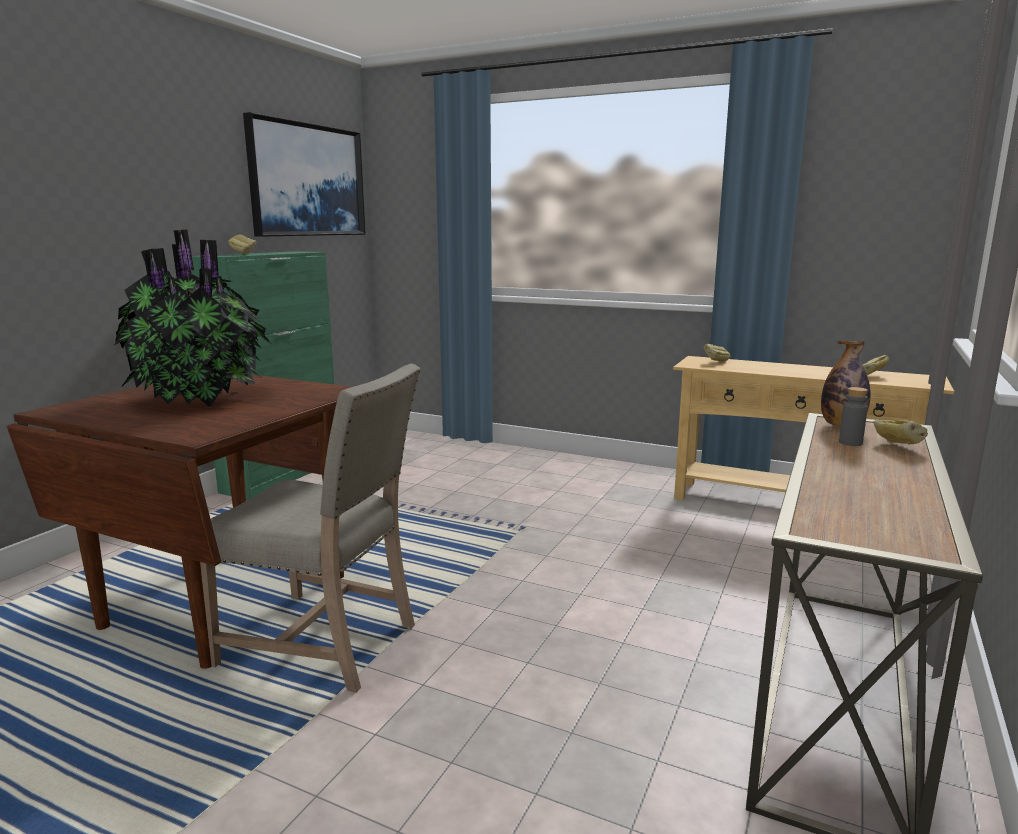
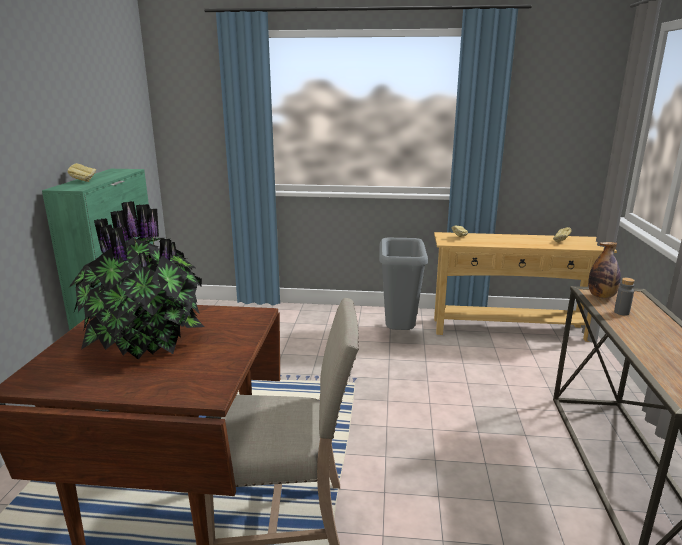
camera: 20 degrees left, 5 degrees up
(307, 180) = (113, 104): picture -> none
(622, 490) = (398, 332): none -> grey trash can
(896, 446) = (647, 311): bread -> none

